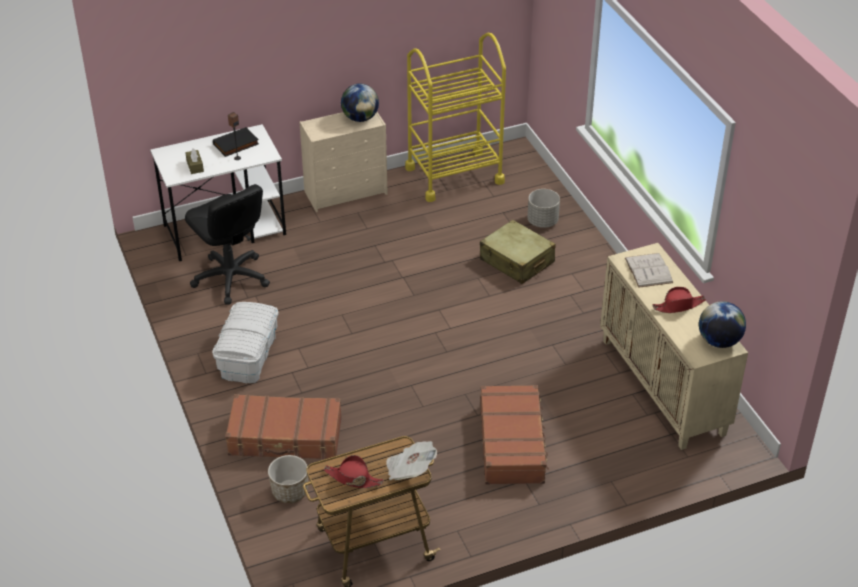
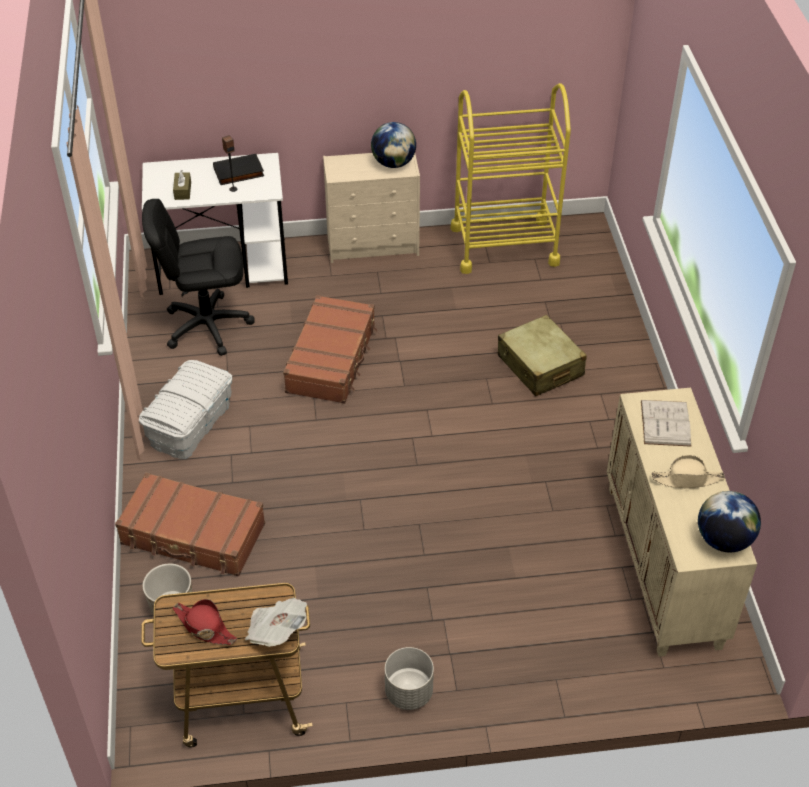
camera: 15 degrees right, 5 degrees up
(230, 278) = (207, 326): black office chair -> black office chair turned 105 degrees clockwise
(512, 443) = (453, 601): brown suitcase -> brown suitcase (332, 359)
(543, 221) = (588, 321): grey planter -> grey planter (409, 692)
(678, 305) = (687, 479): red hat -> beige hat

